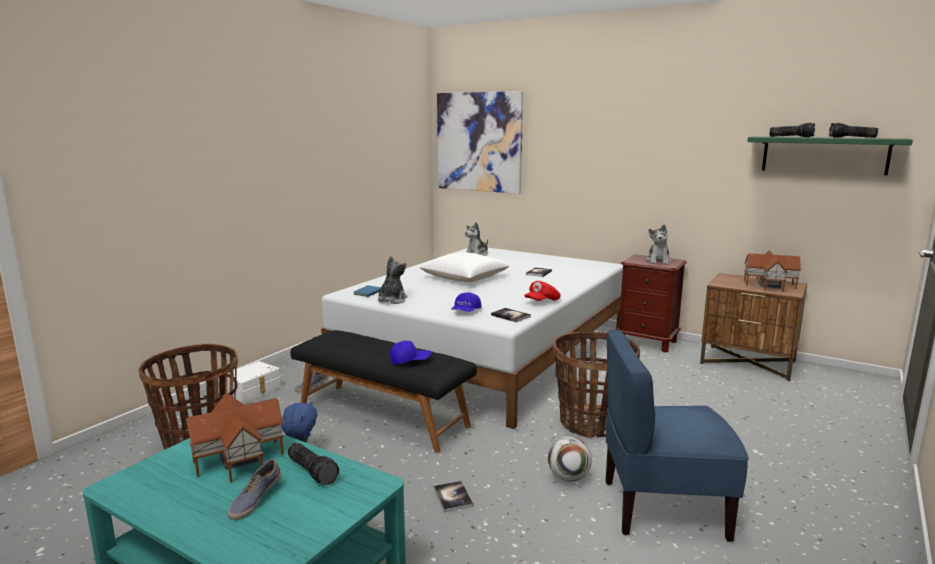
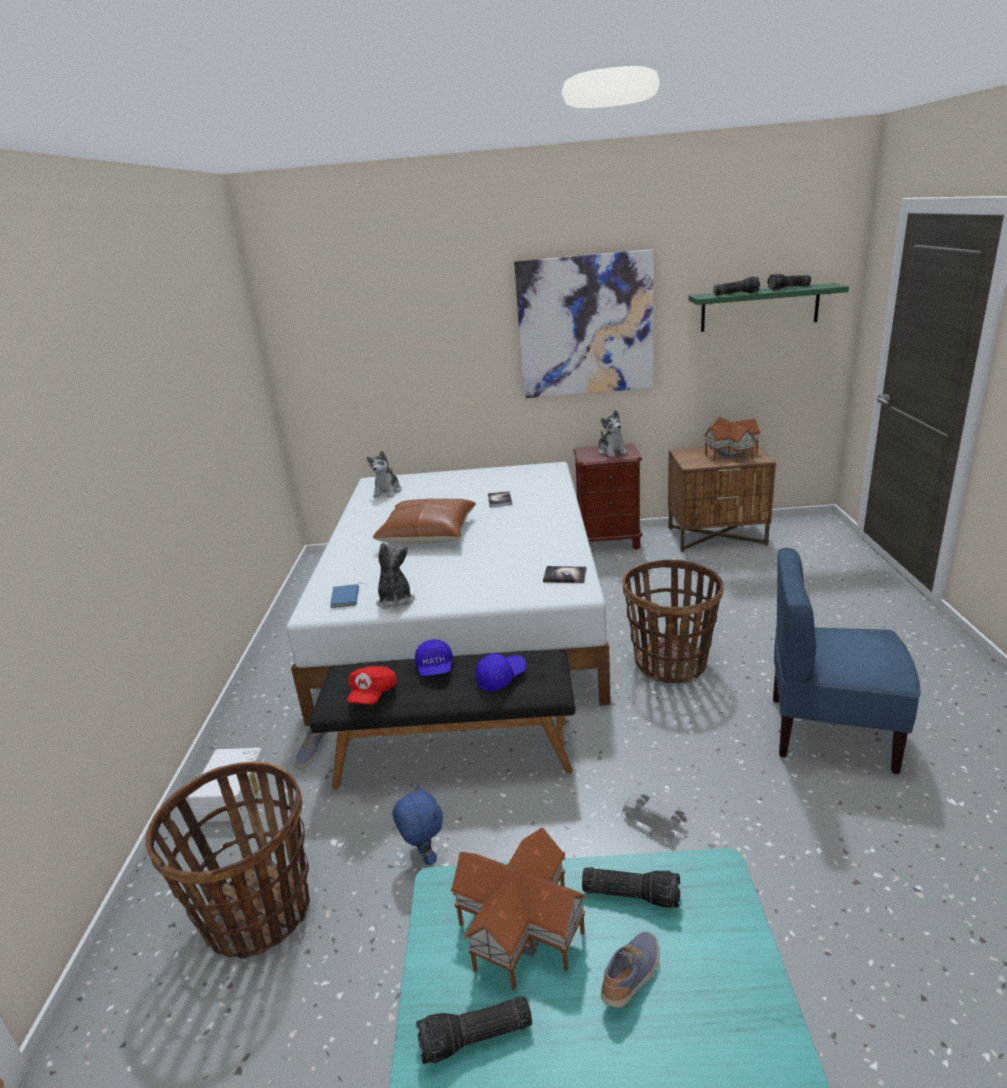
camera: 30 degrees left, 10 degrees up
(153, 484) = (475, 1039): none -> flashlight
(255, 500) = (632, 976): shoe -> shoe turned 135 degrees counterclockwise
(453, 497) = (653, 821): book -> grey toy car
(464, 278) = (428, 533): white pillow -> brown pillow
(466, 311) = (508, 586): blue cap -> blue cap (435, 668)
(479, 142) = (340, 338): picture -> picture (585, 326)
(542, 302) = (565, 543): red cap -> red cap (373, 695)
(568, 478) = (724, 739): football -> none
(663, 508) = (830, 732): blue chair -> blue chair turned 45 degrees clockwise

